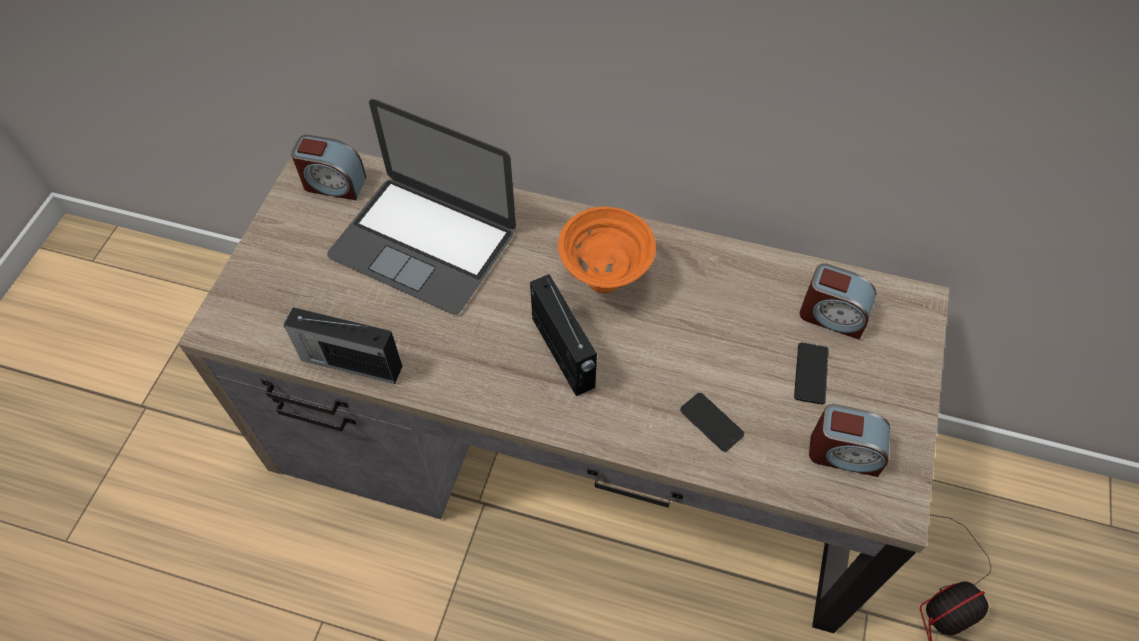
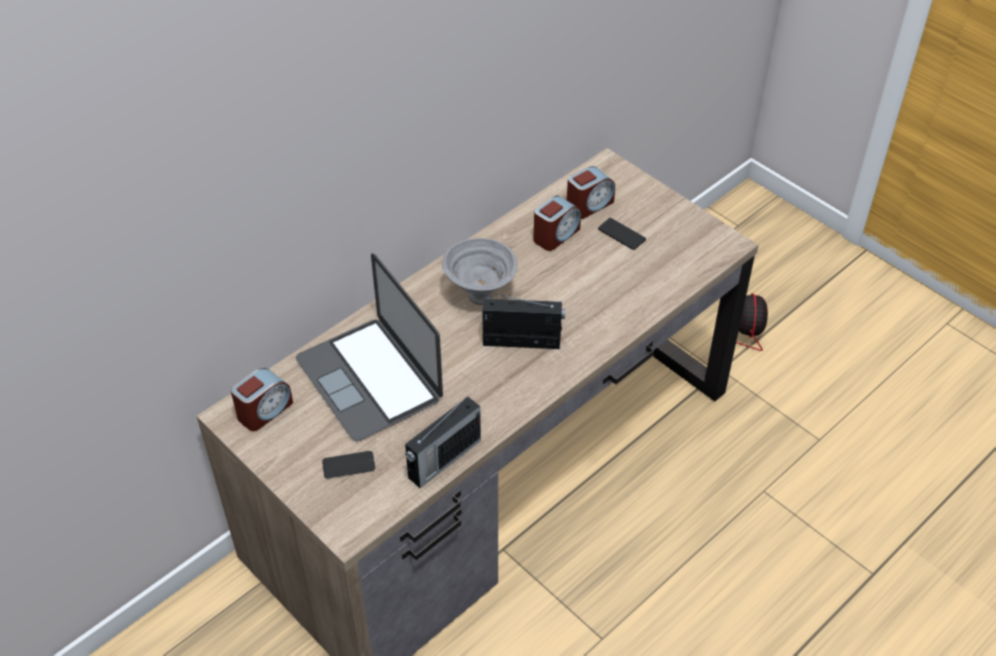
camera: 60 degrees left, 10 degrees down
(423, 243) = (369, 378): laptop -> laptop turned 90 degrees clockwise
(604, 278) = (478, 295): orange bowl -> grey bowl
(711, 422) = (623, 294): phone -> phone (348, 465)
(844, 453) = (682, 247): alarm clock -> alarm clock (555, 235)

